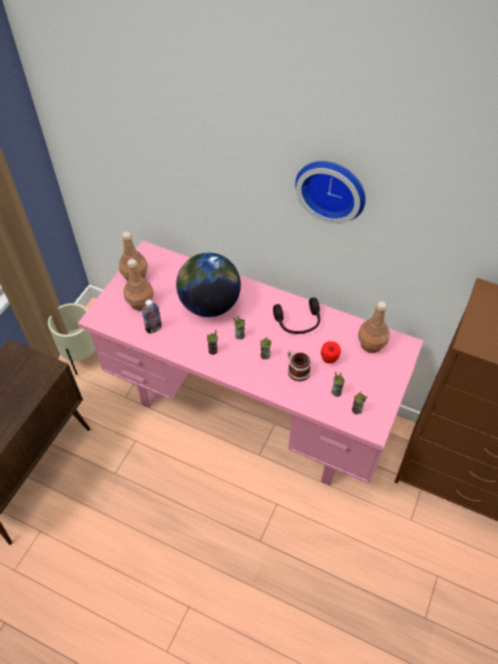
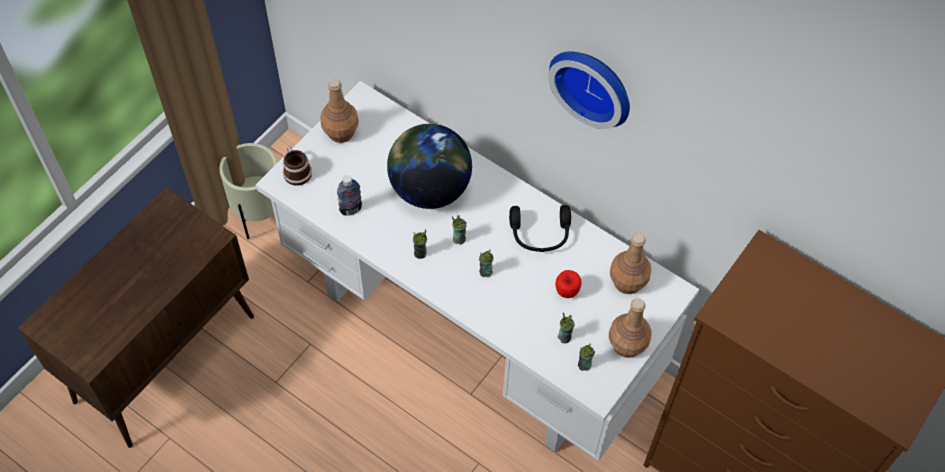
camera: 10 degrees right, 5 degrees up
(141, 303) = (341, 171): brown bottle -> brown bottle (627, 344)
(250, 411) = (471, 332): pink desk -> white desk
(296, 369) = (521, 298): mug -> mug (296, 171)

